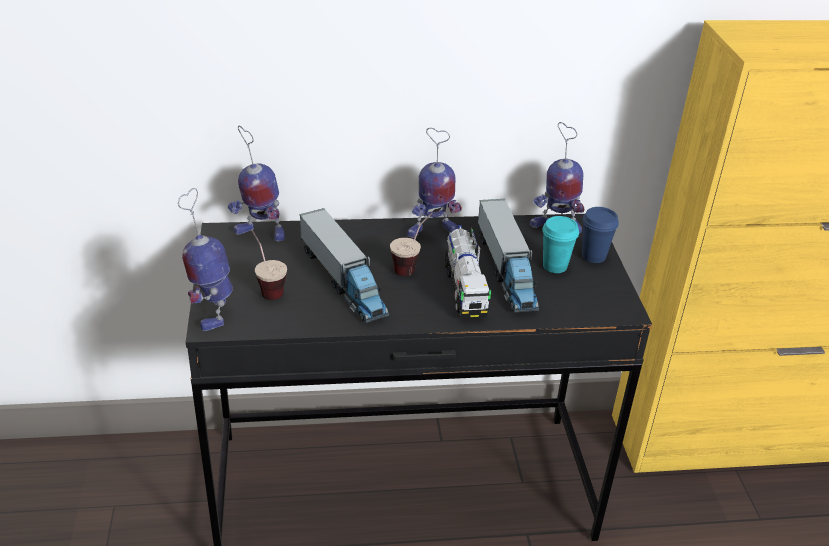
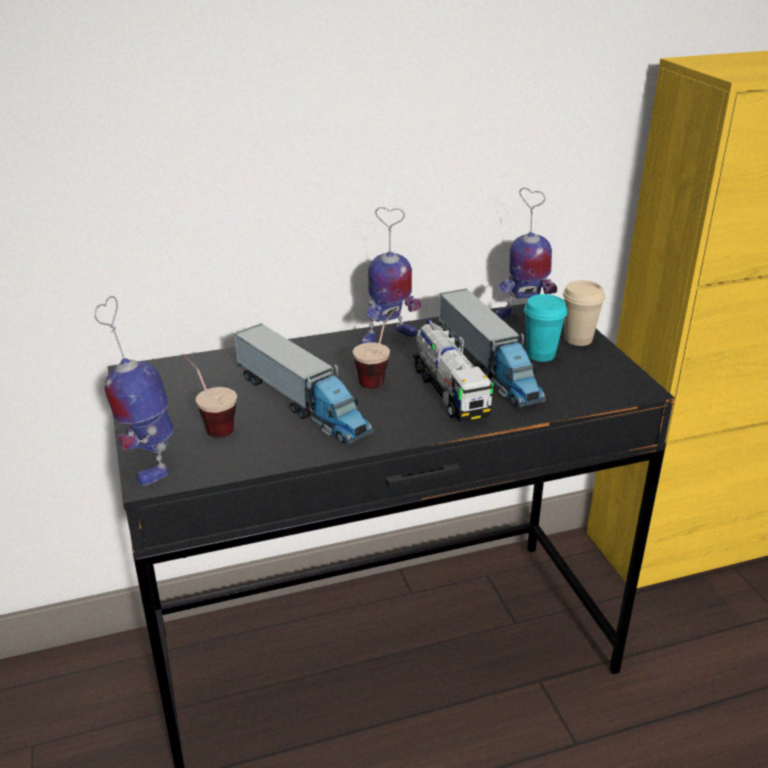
camera: 10 degrees left, 5 degrees down
(259, 233) = (183, 367): toy robot -> none
(593, 256) = (578, 339): blue cup -> beige cup

